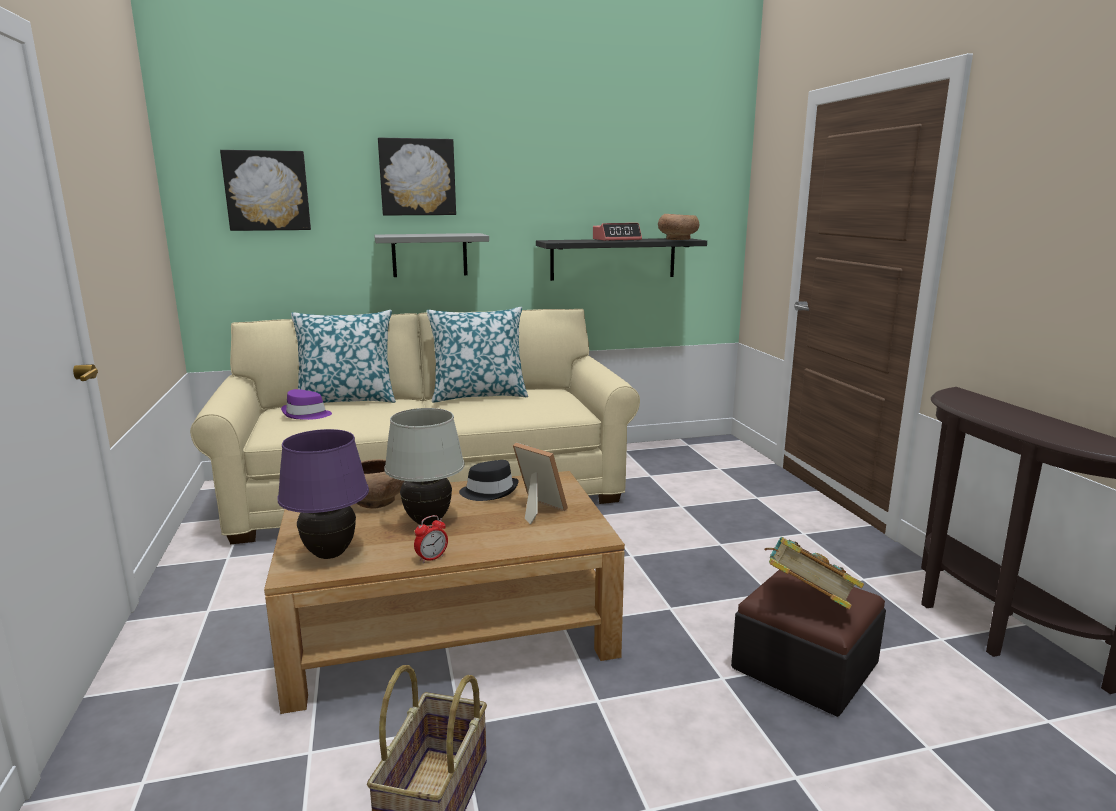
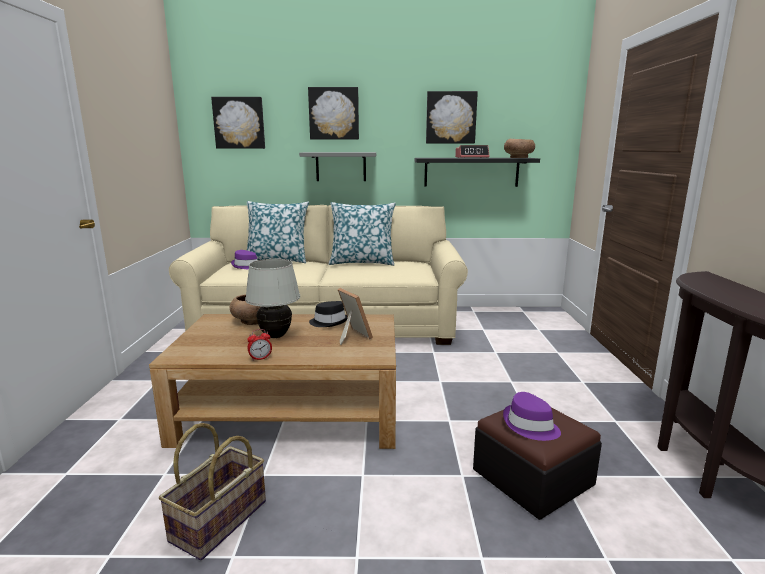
camera: 15 degrees right, 0 degrees up
(329, 554) = (201, 349): purple table lamp -> none
(583, 184) = (450, 117): none -> picture
(807, 601) = (530, 426): book -> purple hat

